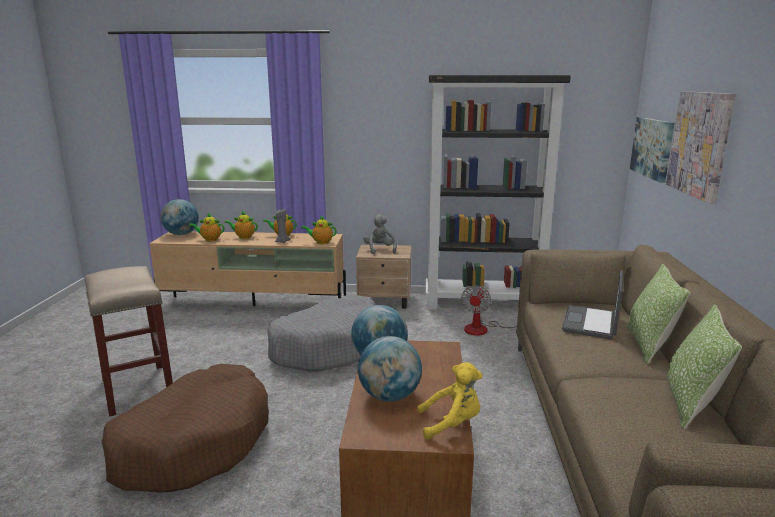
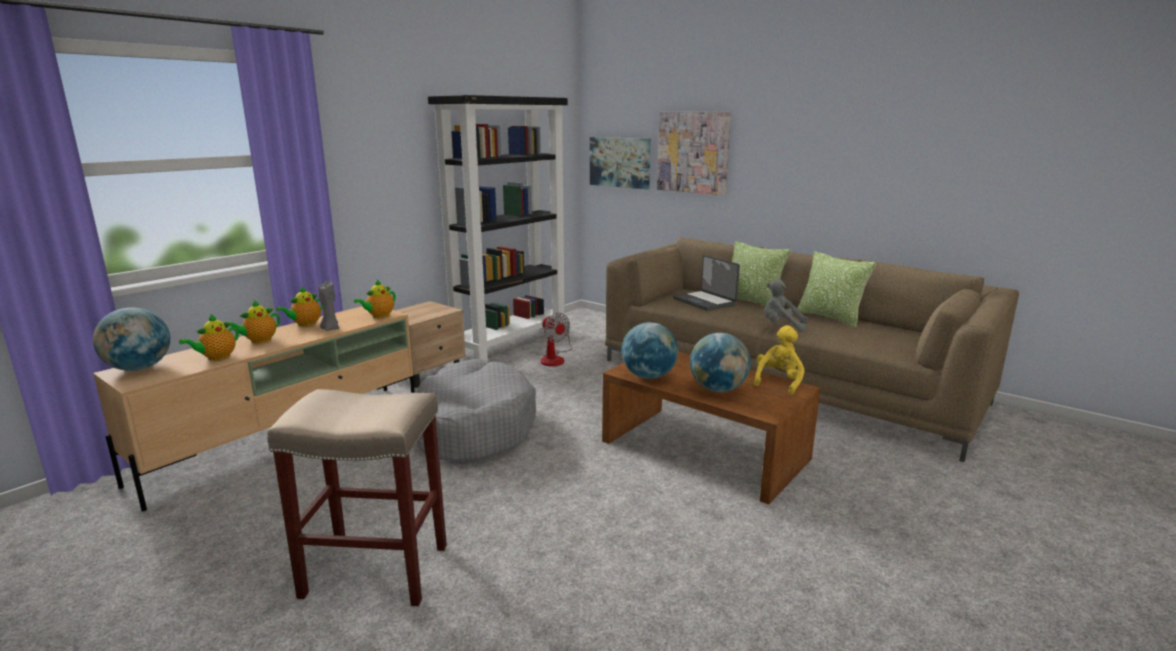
camera: 55 degrees left, 0 degrees up
(194, 443) = (561, 550): brown dog bed -> none
(380, 250) = (414, 313): grey plush toy -> grey plush toy (781, 326)

